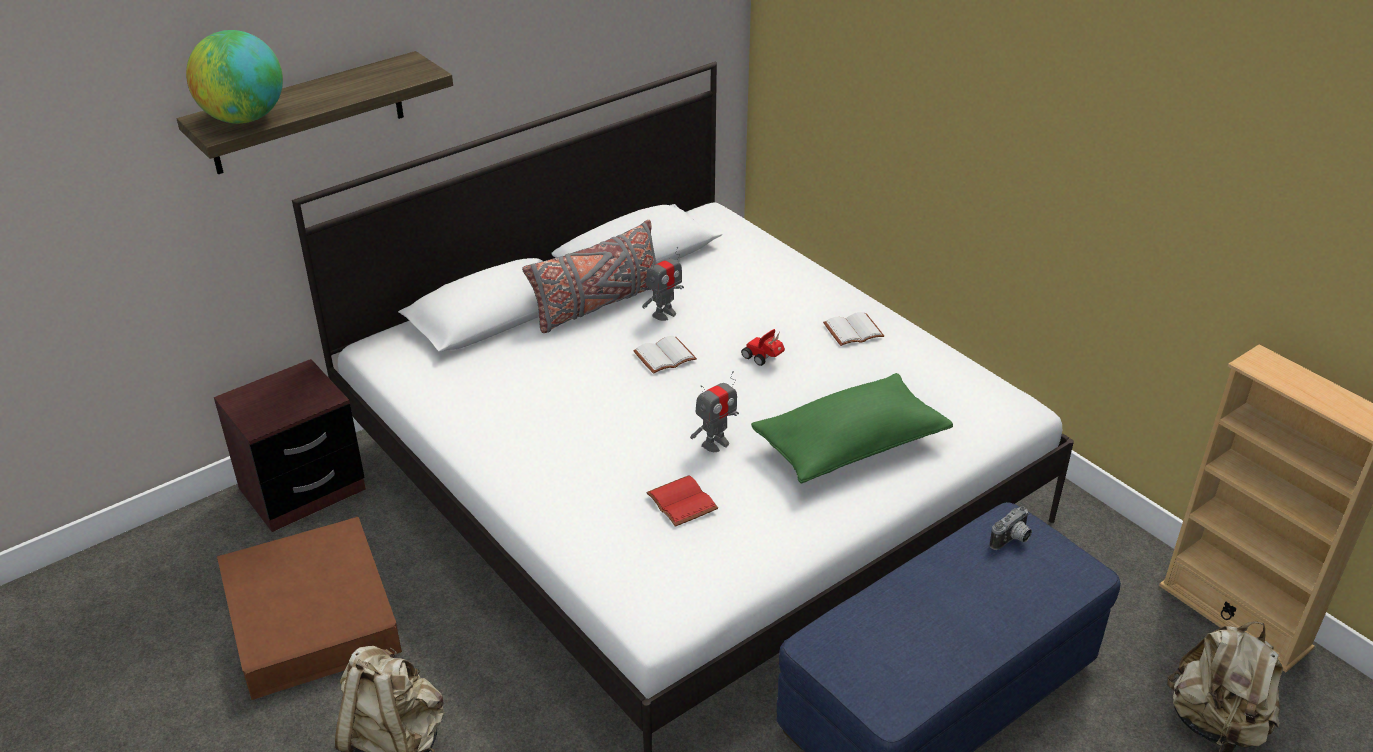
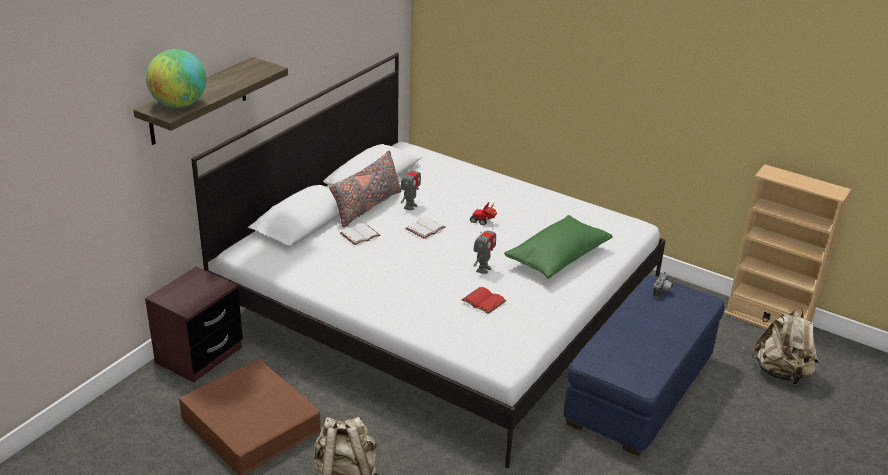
camera: 20 degrees left, 5 degrees down
(853, 330) = (524, 199): white book -> white book (360, 234)

